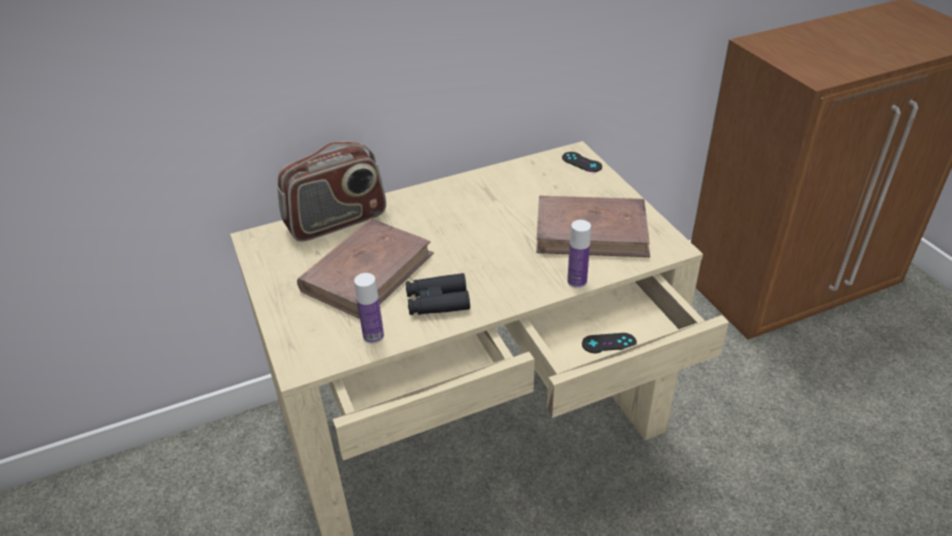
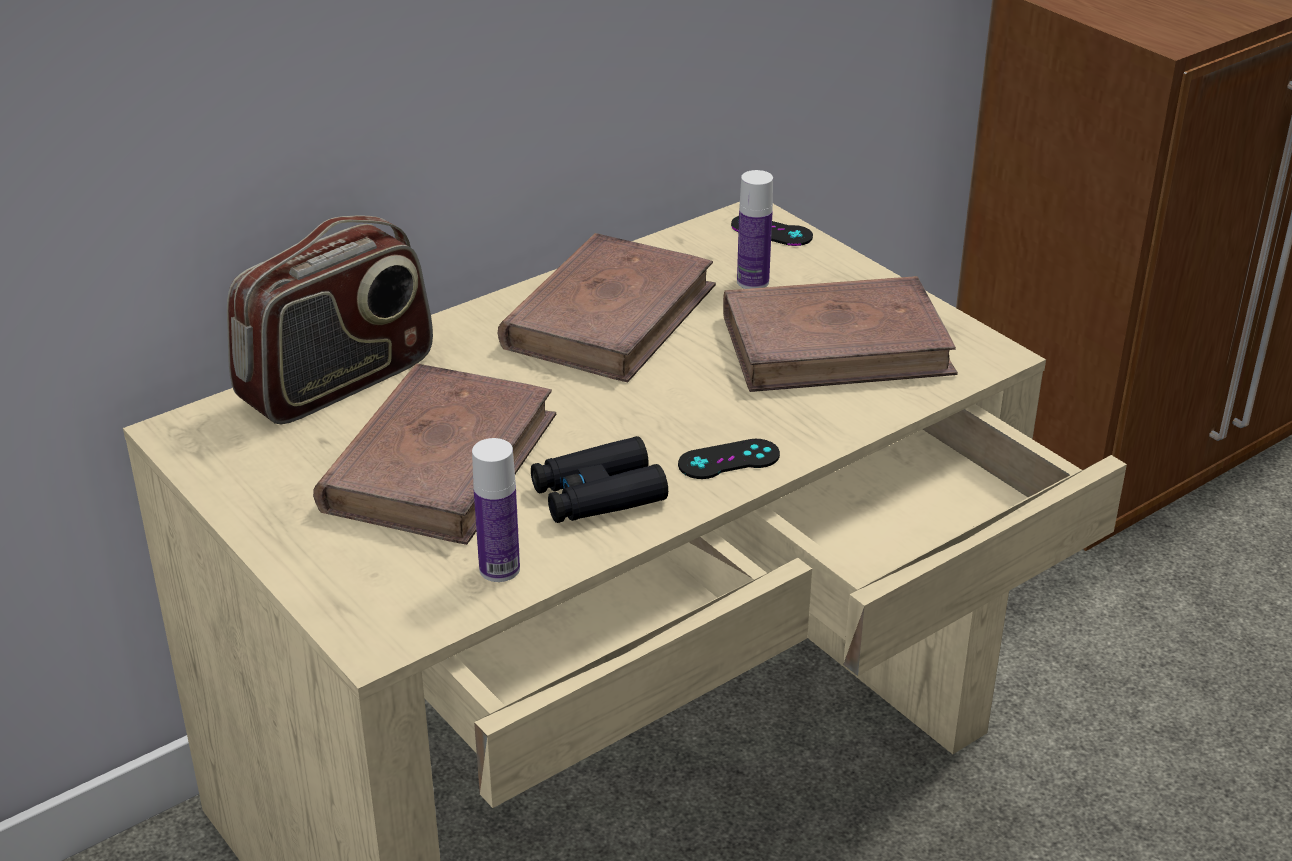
camera: 15 degrees left, 5 degrees down
(481, 201) = (610, 316): none -> brown book
(577, 281) = (843, 430): bottle -> bottle (753, 282)
(609, 343) = (917, 537): black game controller -> black game controller (729, 460)

